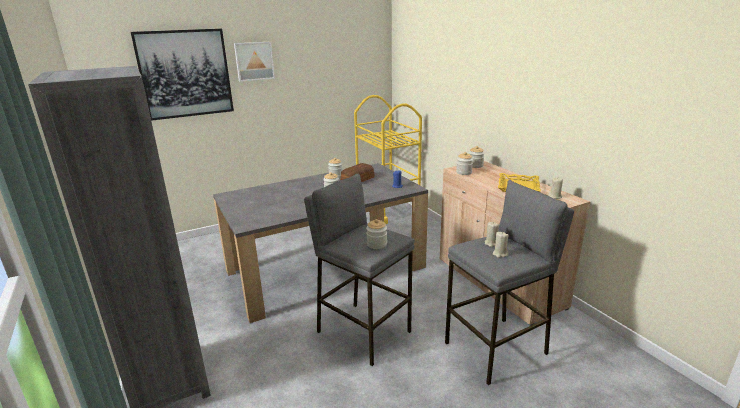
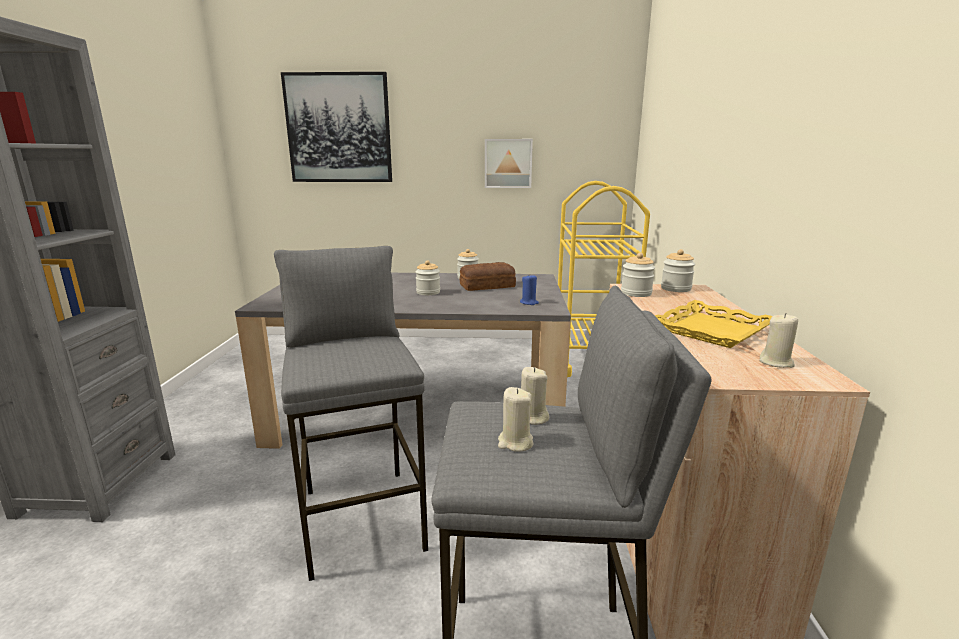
camera: 30 degrees right, 5 degrees down
(254, 61) = (425, 118): picture -> picture (508, 163)
(377, 244) = (343, 363): jar -> none

